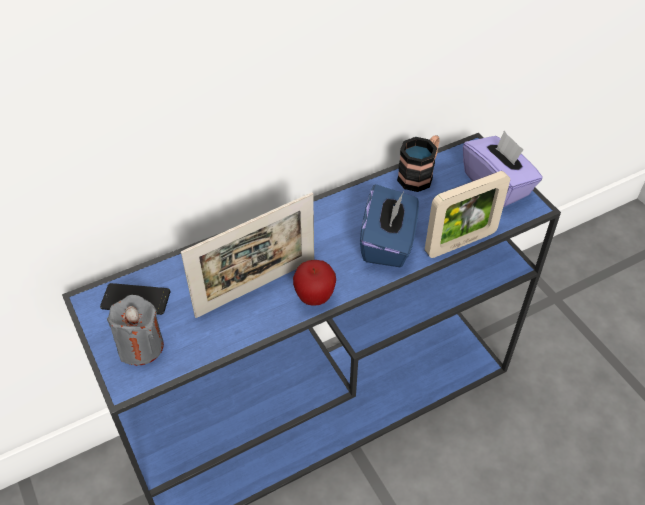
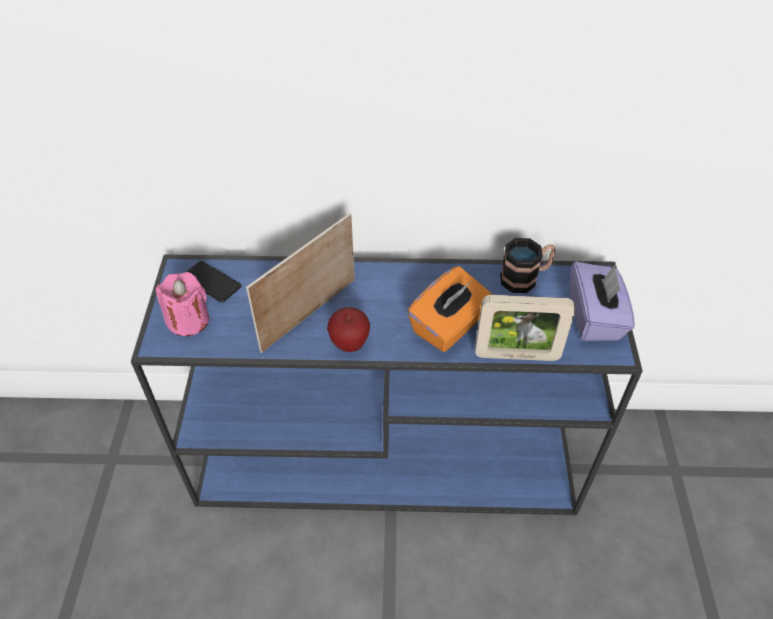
camera: 30 degrees right, 0 degrees up
(141, 346) = (188, 320): grey candle -> pink candle
(256, 287) = (309, 314): picture frame -> picture frame turned 135 degrees clockwise
(388, 243) = (449, 326): blue tissue box -> orange tissue box

